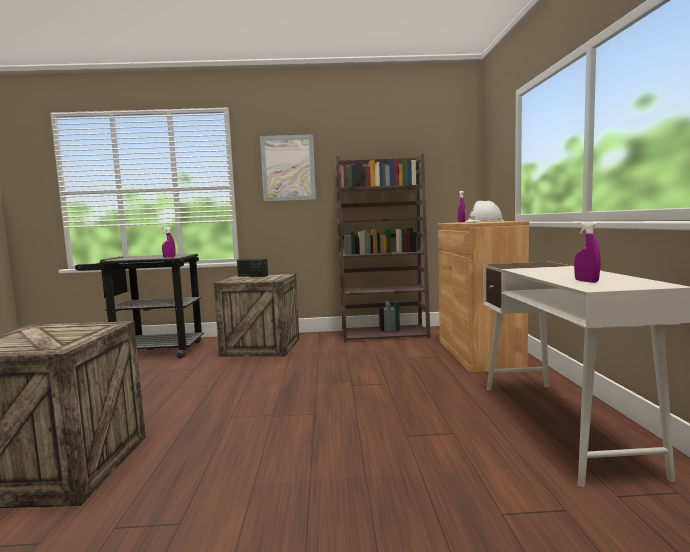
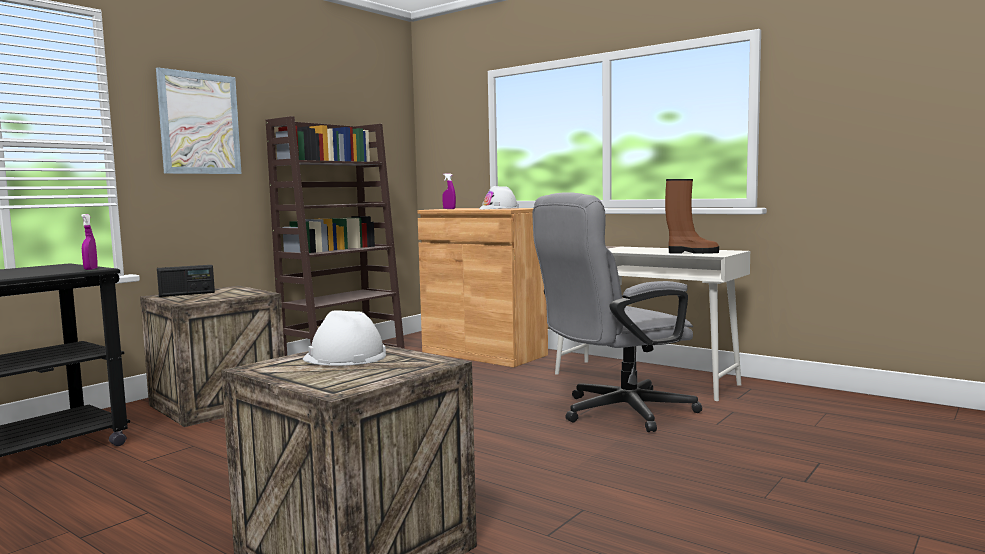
camera: 50 degrees left, 0 degrees up
(69, 331) = (344, 357): none -> white hard hat
(436, 448) = (615, 412): none -> grey office chair
(586, 281) = (691, 252): purple spray bottle -> brown boot

